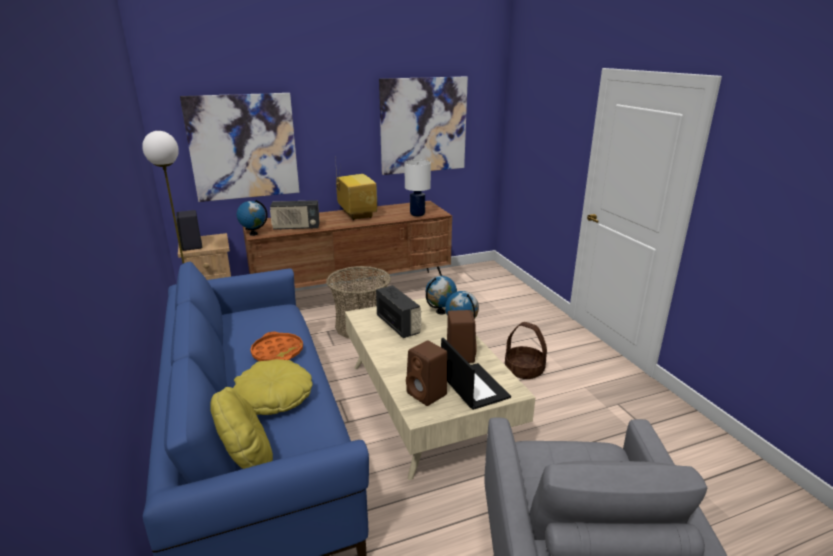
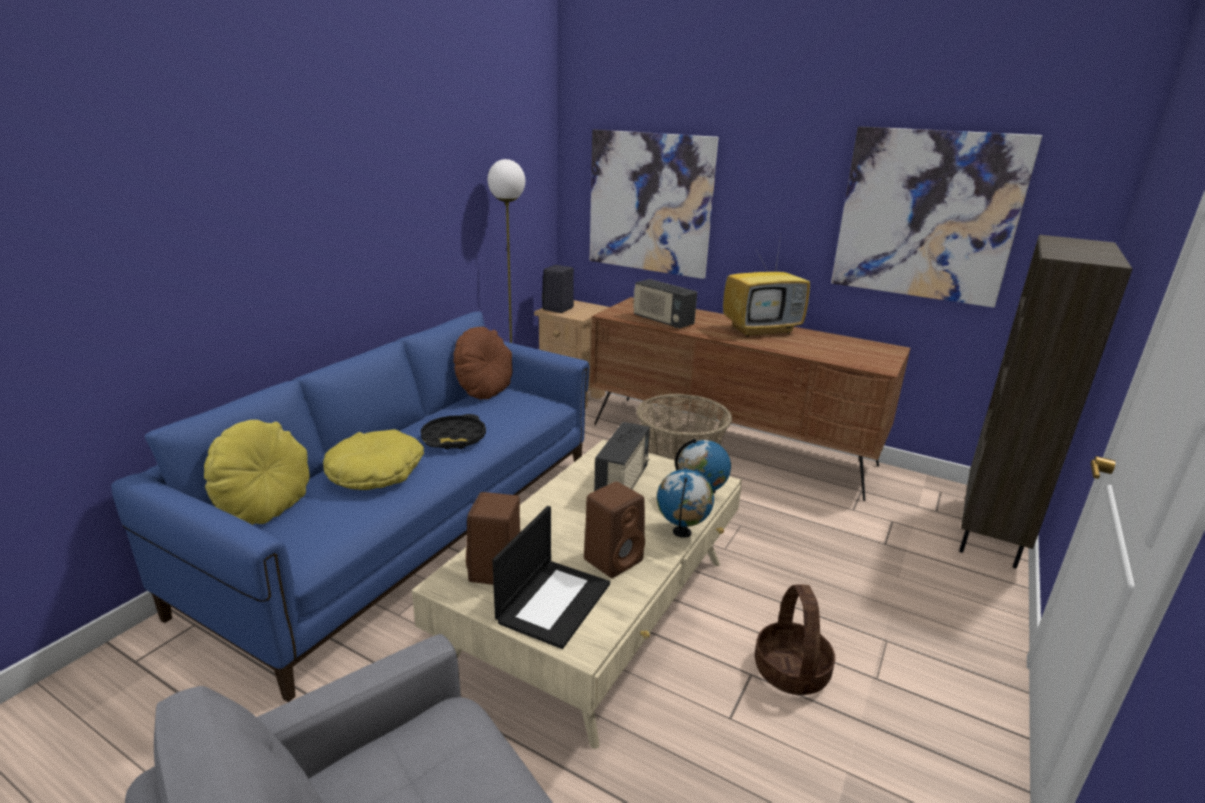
camera: 50 degrees right, 0 degrees up
(230, 322) = (485, 393): none -> brown pillow
(253, 234) = (610, 312): globe -> none
(277, 352) = (454, 438): orange tray -> black tray
(356, 214) = (762, 330): television -> television turned 45 degrees clockwise
(417, 215) = (842, 358): white table lamp -> none
(502, 279) = (991, 534): none -> brown bookcase

